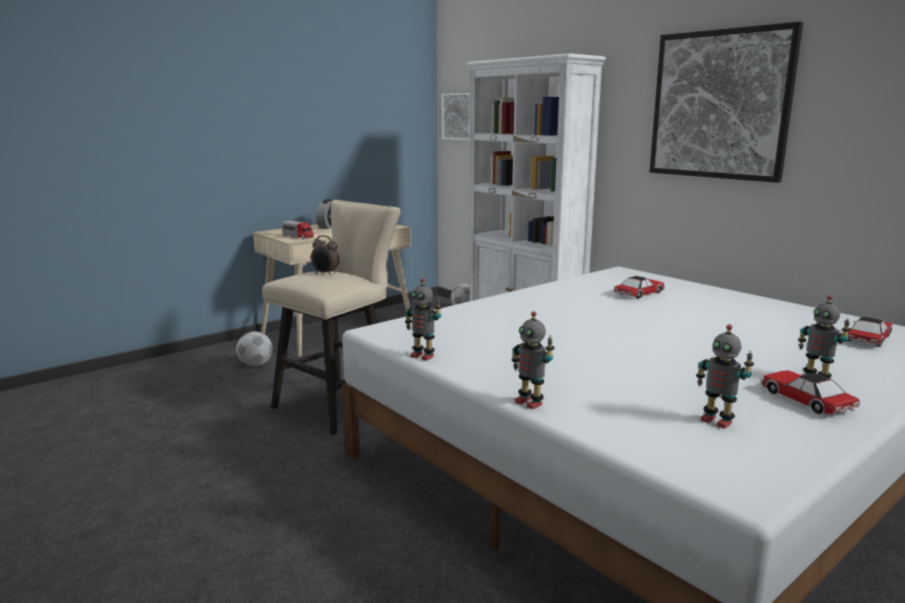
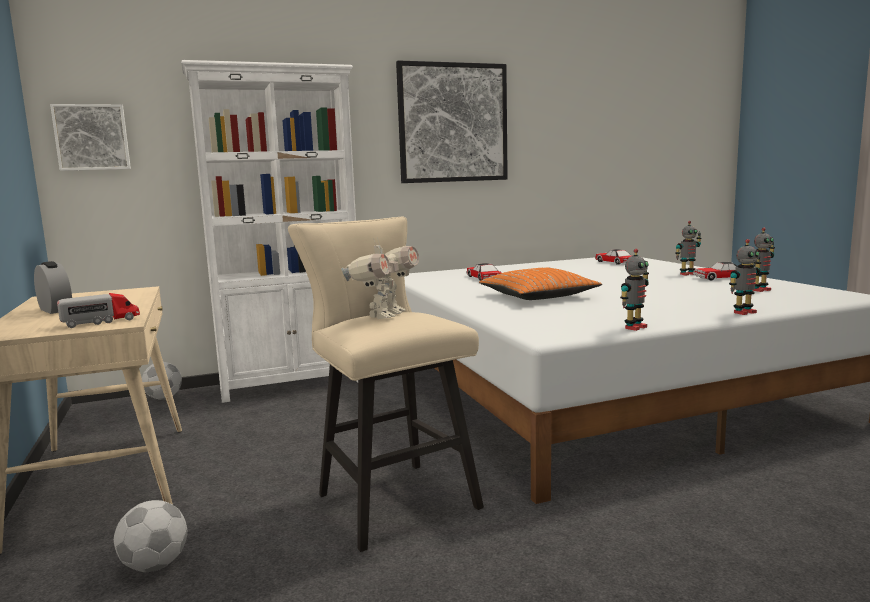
camera: 70 degrees left, 5 degrees down
(325, 273) = (384, 315): alarm clock -> toy robot
(553, 318) = (537, 296): none -> orange pillow

